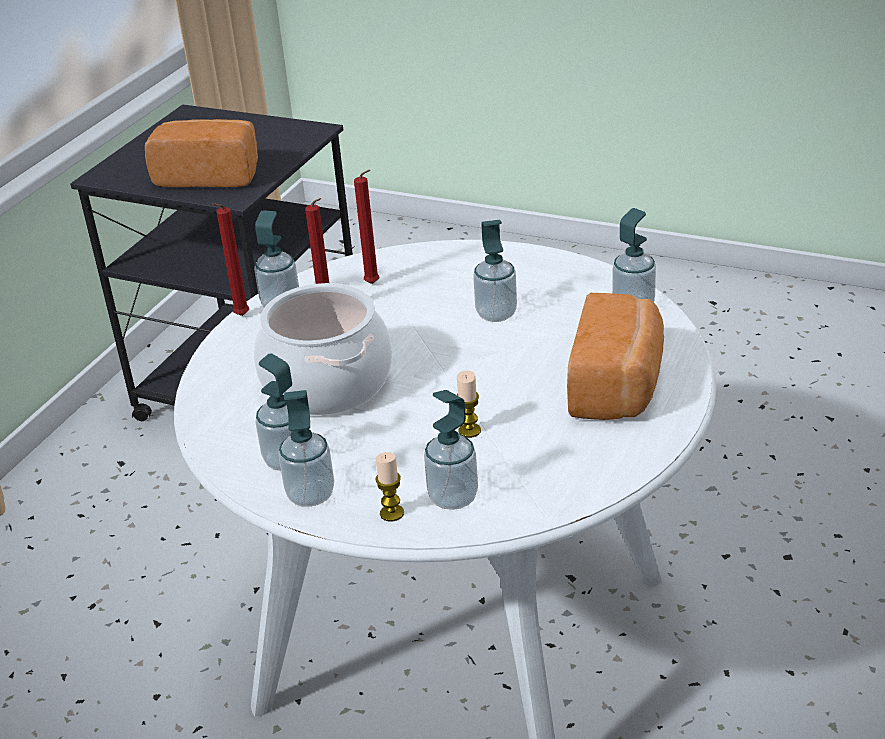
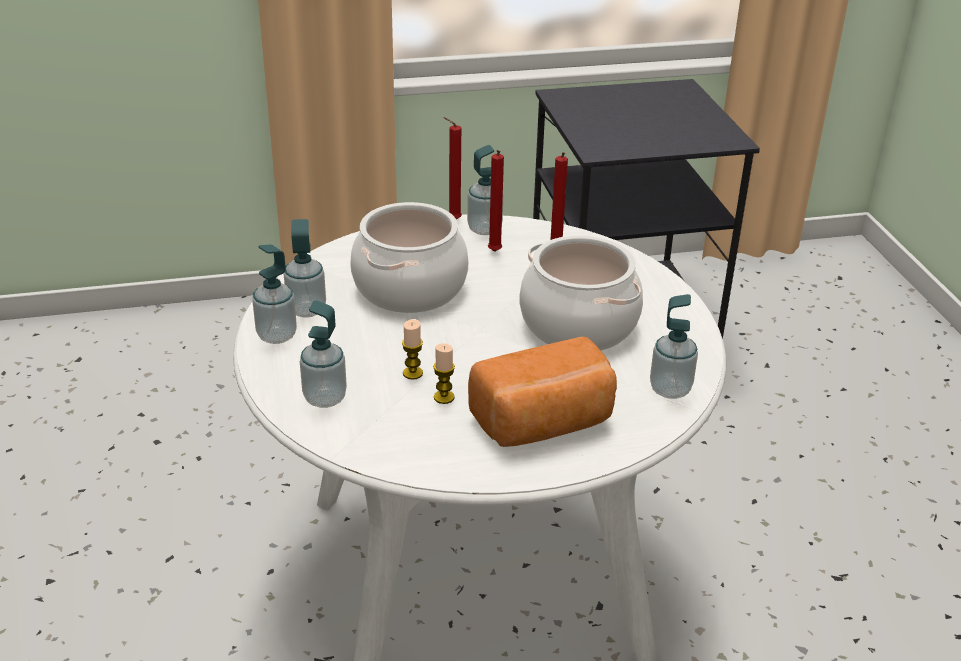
camera: 50 degrees right, 0 degrees up
(209, 175) = (612, 130): bread -> none
(392, 513) = (285, 378): candle -> candle (444, 397)
(496, 314) = (579, 325): soap dispenser -> cooking pot

